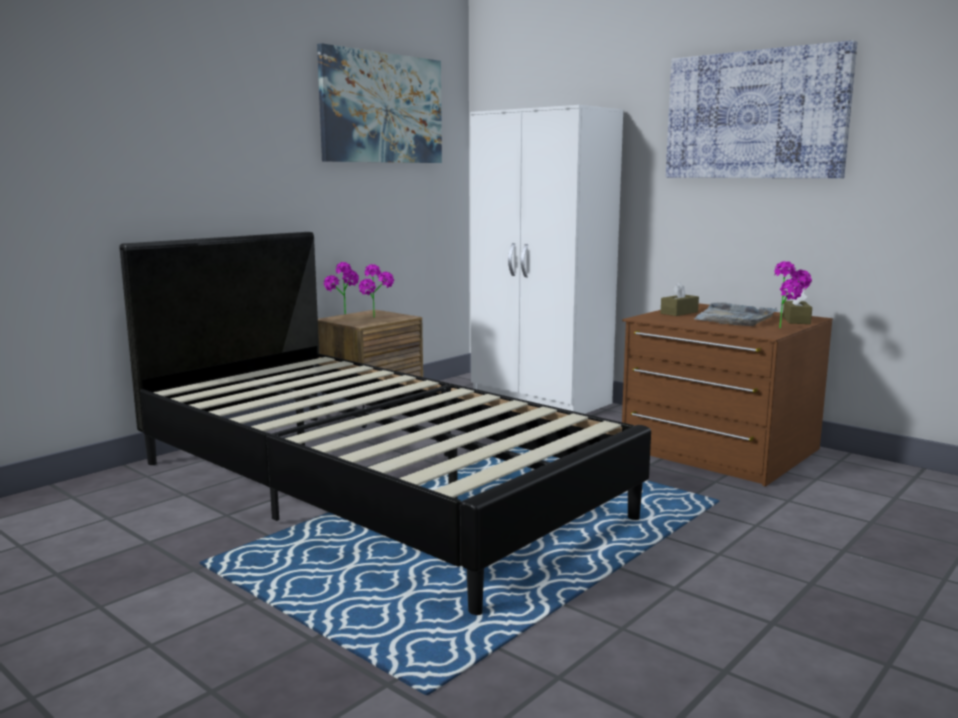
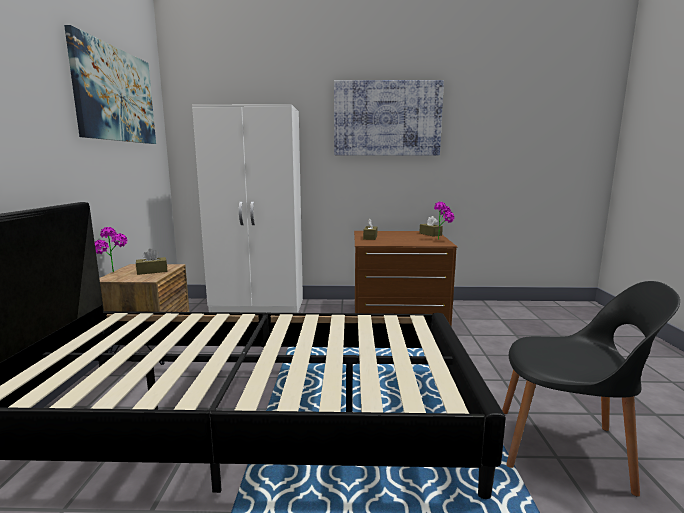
camera: 40 degrees left, 0 degrees up
(377, 319) = (152, 271): potted plant -> brown tissue box
(650, 628) = (566, 448): none -> black chair
(734, 318) = (404, 237): grey tray -> none

